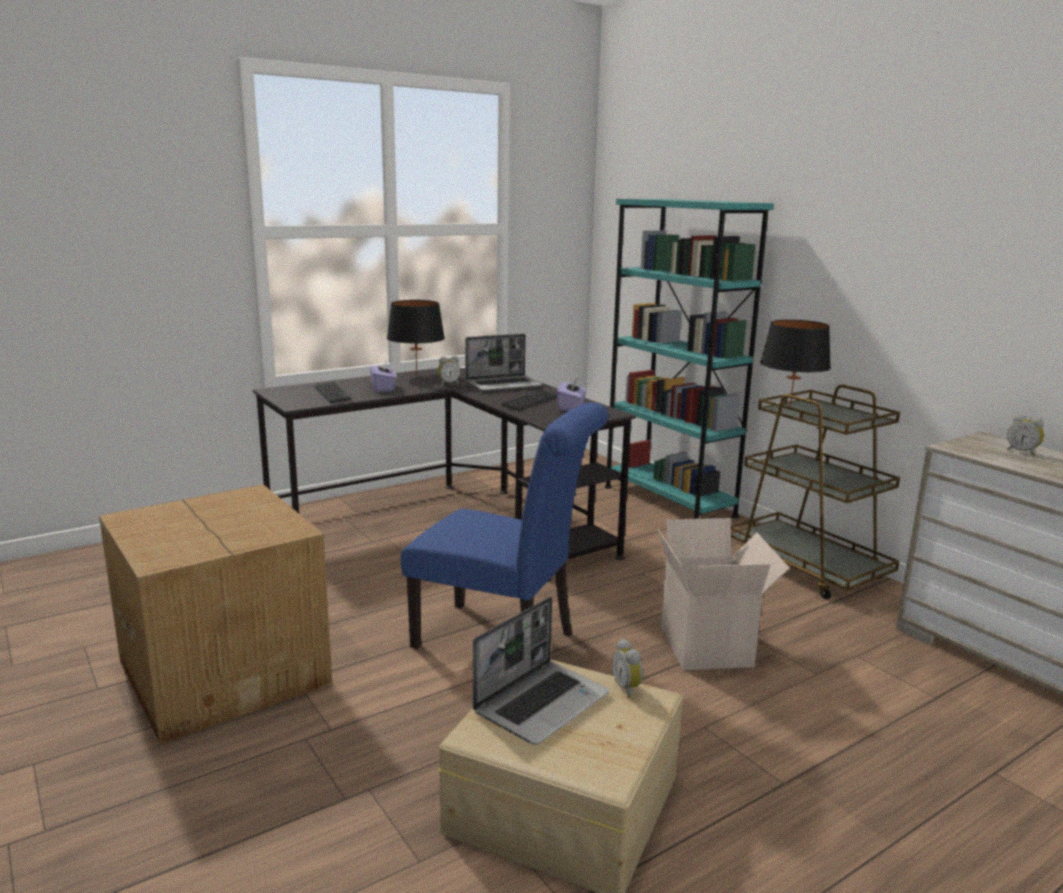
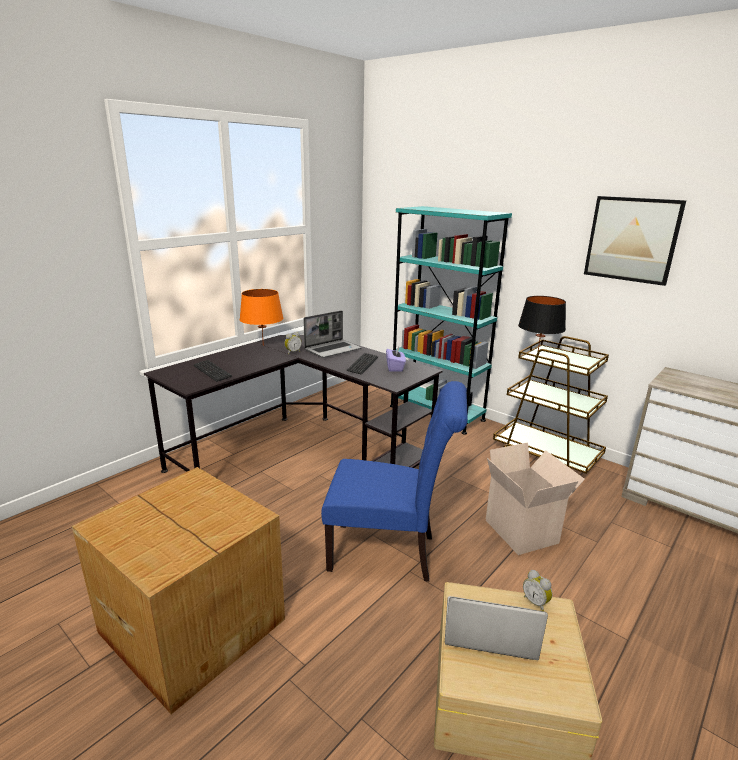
camera: 15 degrees left, 5 degrees up
(383, 388) = (247, 361): purple tissue box -> none
(416, 375) = (263, 345): black table lamp -> orange table lamp
(542, 702) = (488, 630): laptop -> laptop turned 105 degrees counterclockwise
(931, 235) = (631, 239): none -> picture
(1022, 452) = (704, 383): alarm clock -> none

